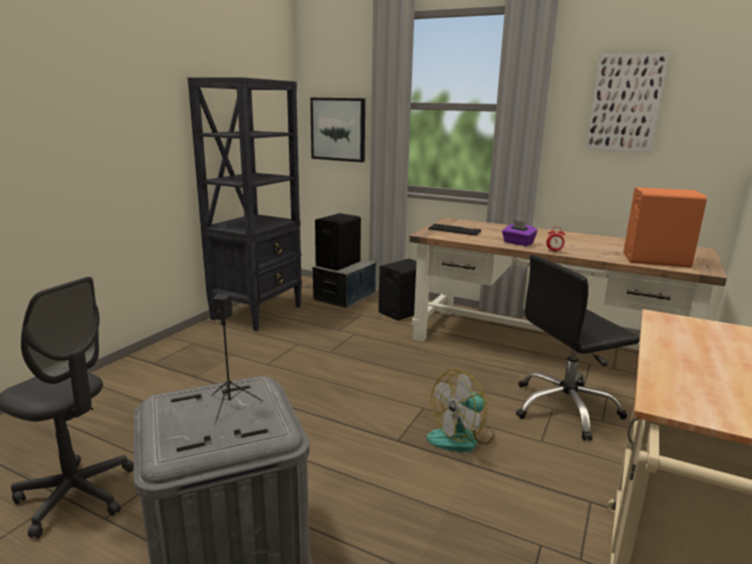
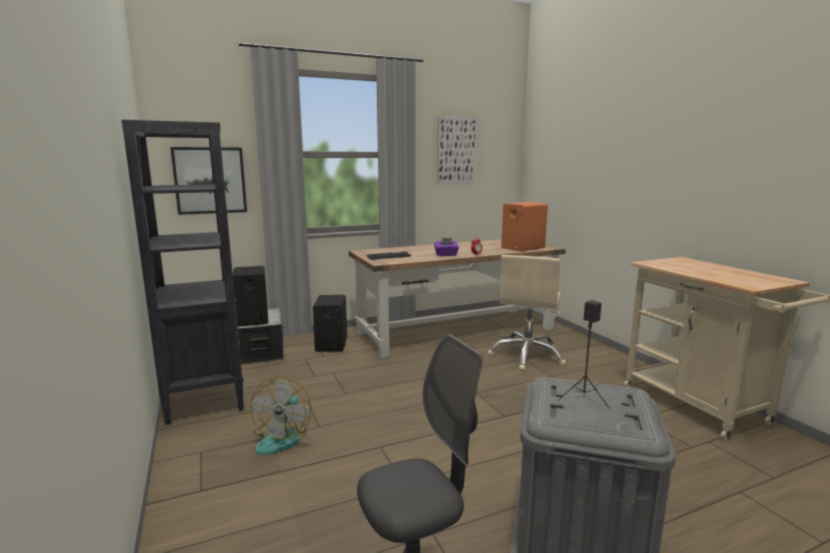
camera: 50 degrees left, 5 degrees down
(461, 437) = (524, 395): fan -> fan (282, 438)
(565, 408) = (527, 356): black office chair -> beige office chair

